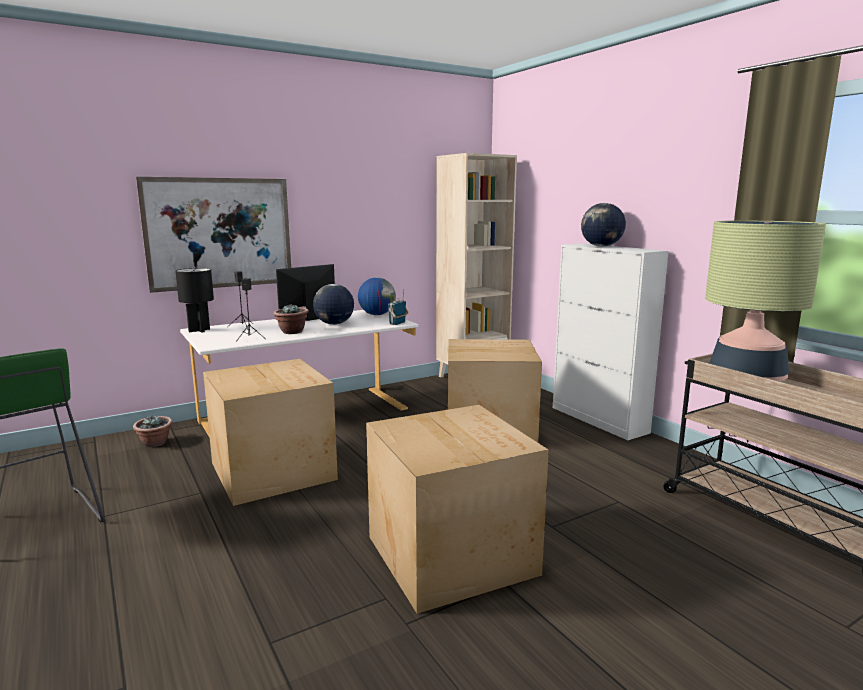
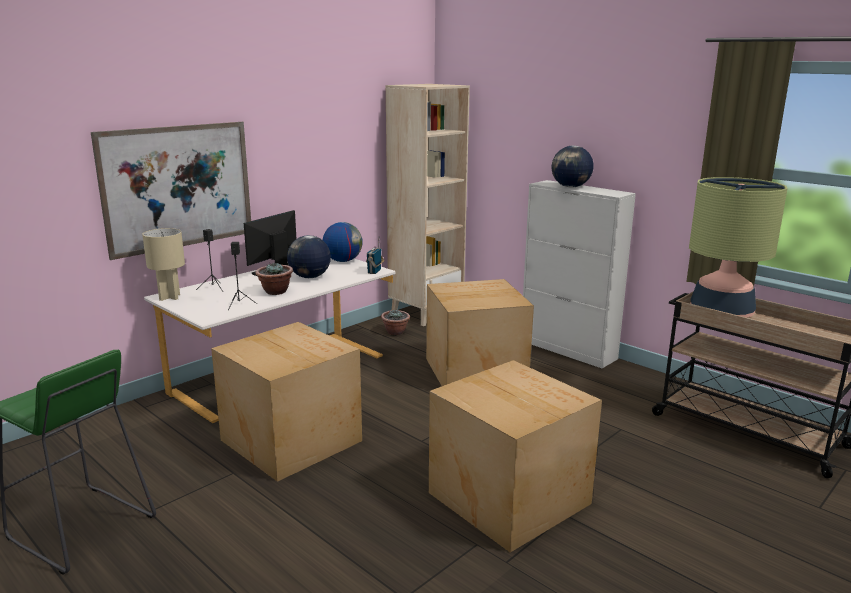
camera: 15 degrees left, 5 degrees up
(155, 443) = (138, 425): potted plant -> potted plant (395, 332)
(199, 330) = (169, 297): black table lamp -> beige table lamp

